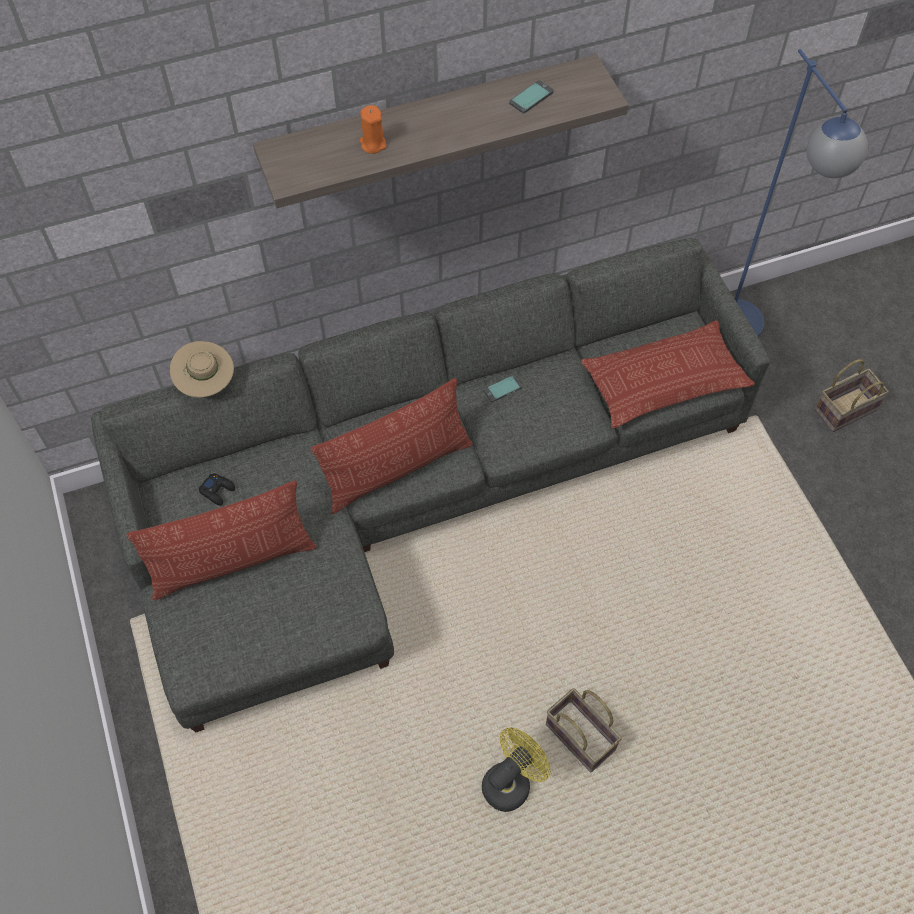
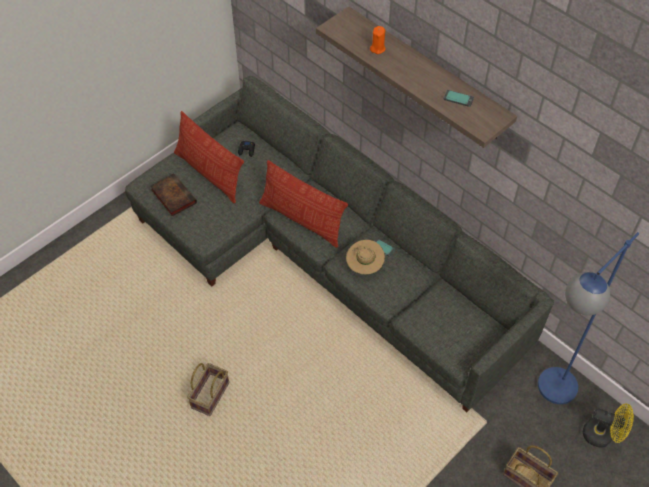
camera: 65 degrees right, 5 degrees down
(206, 383) = (287, 105): beige hat -> beige hat (364, 265)
(248, 633) = (172, 196): none -> book
(511, 781) = (170, 370): yellow fan -> yellow fan (602, 435)
(664, 380) = (440, 329): pillow -> none

